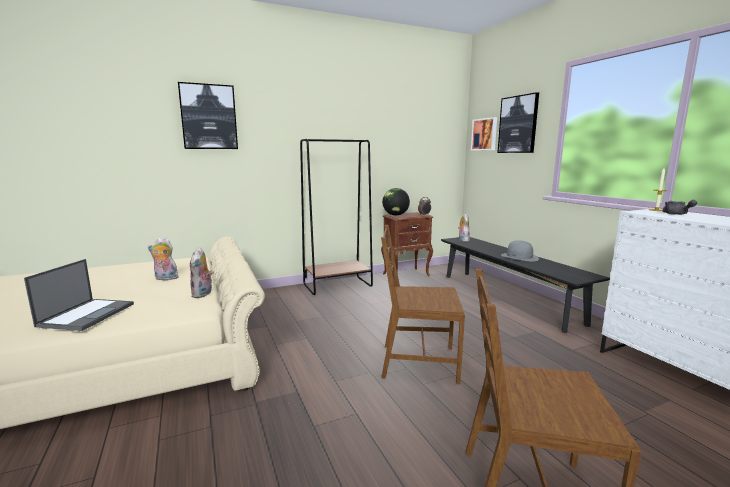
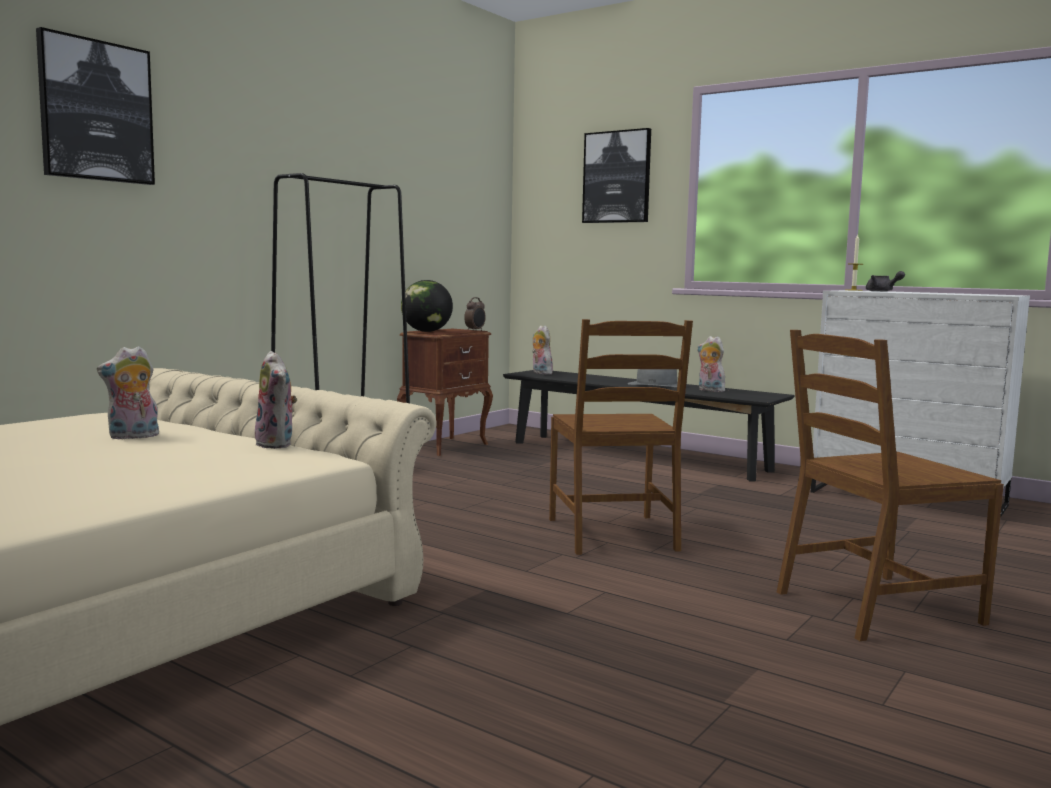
camera: 30 degrees left, 5 degrees down
(87, 314) = (127, 477): laptop -> none
(418, 362) = (614, 534): brown chair -> brown chair turned 75 degrees counterclockwise
(485, 134) = (552, 192): picture -> none
(548, 266) = (709, 390): none -> plush toy

